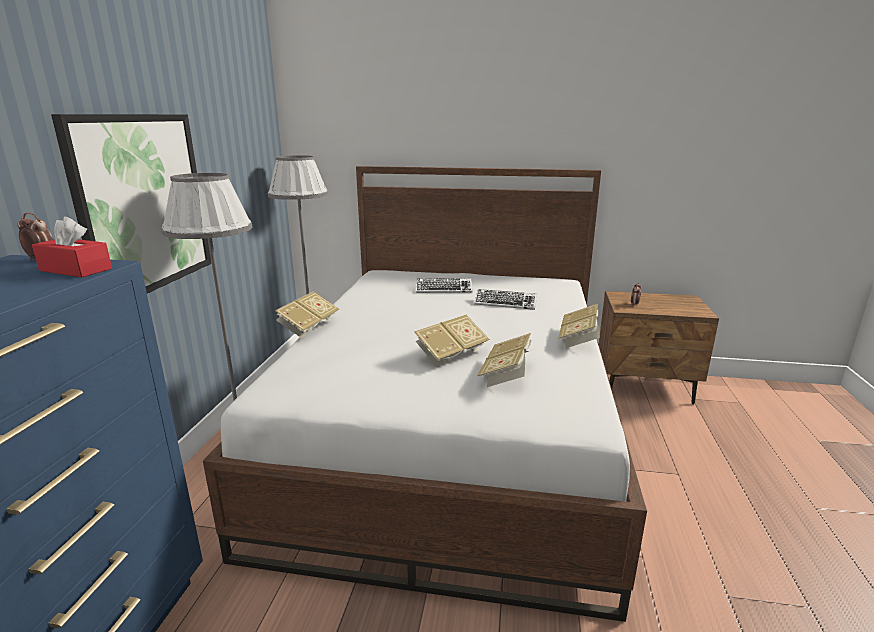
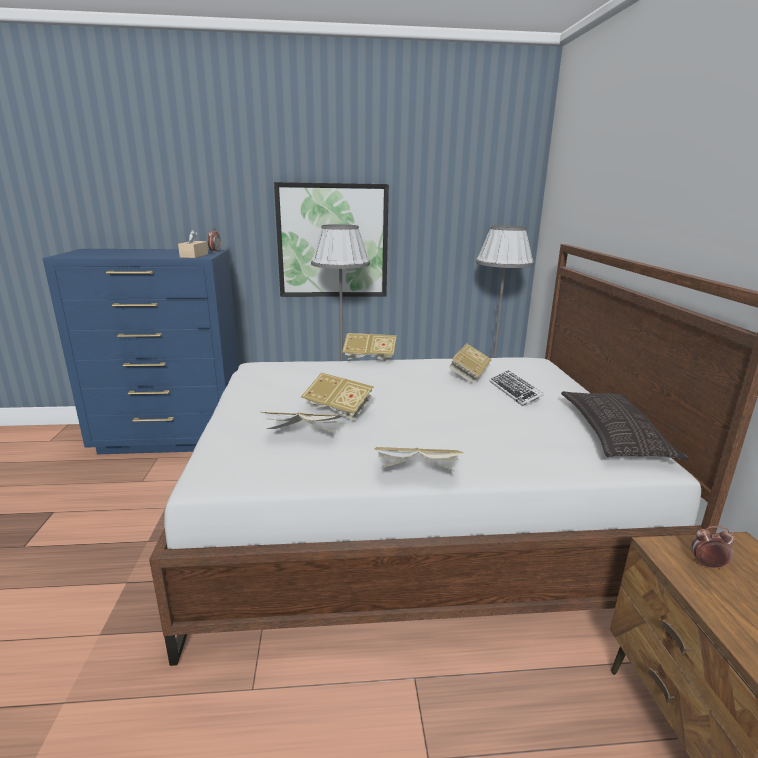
camera: 75 degrees right, 0 degrees up
(75, 270) = (194, 255): red tissue box -> beige tissue box
(395, 296) = (469, 374): none -> book
(505, 303) = (501, 425): keyboard -> none
(523, 280) = (613, 433): none -> pillow

